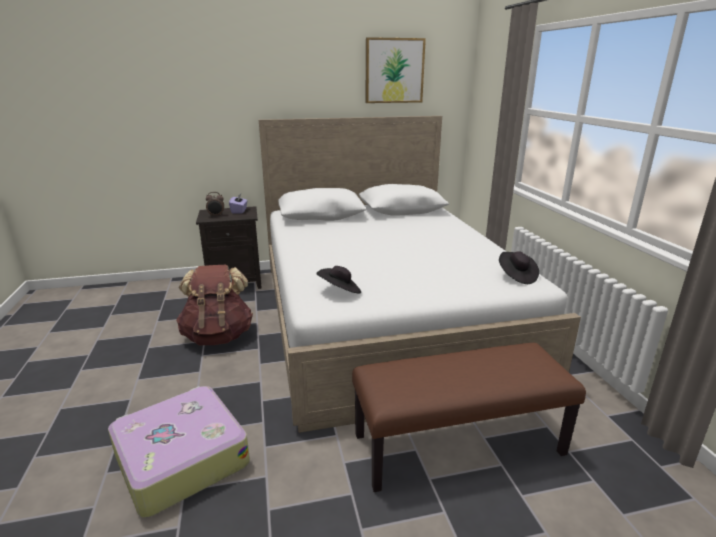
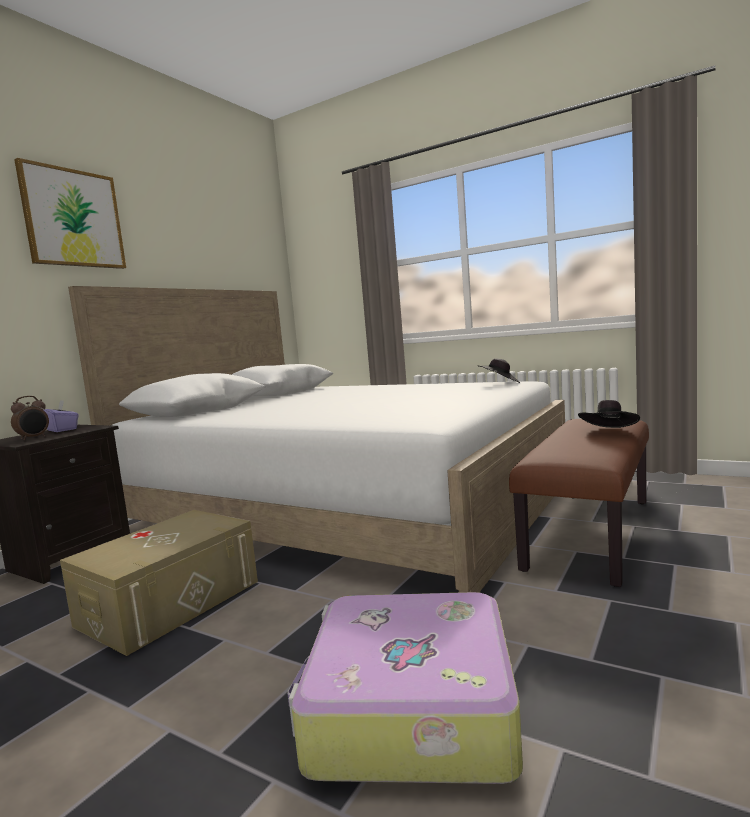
camera: 45 degrees left, 15 degrees down
(218, 336) = (170, 603): brown backpack -> beige storage box
(340, 291) = (412, 415): black hat -> black hat (609, 432)
(394, 71) = (220, 239): picture -> picture (73, 218)

